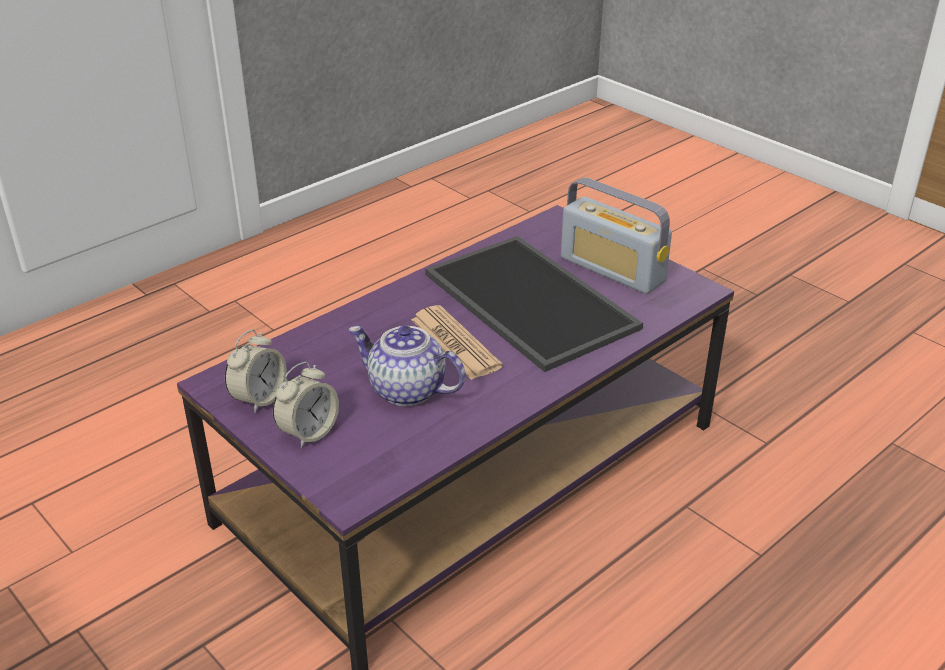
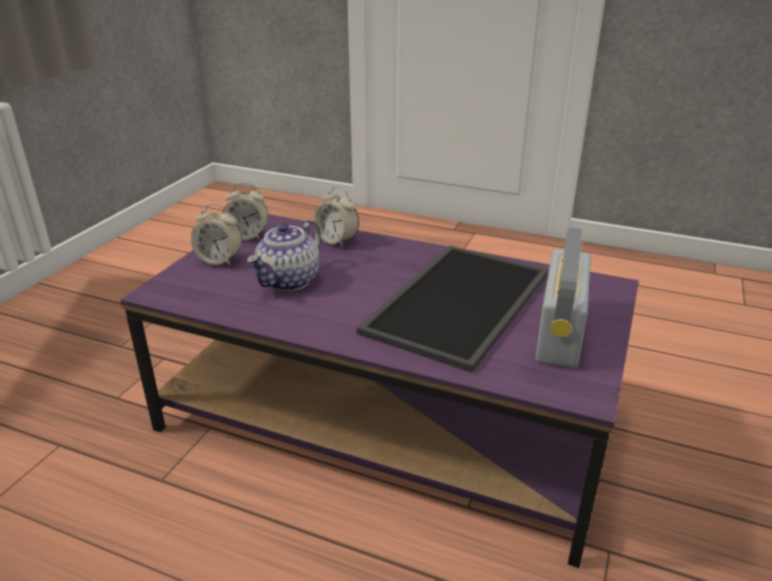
camera: 65 degrees right, 5 degrees down
(337, 336) = (337, 241): none -> alarm clock
(406, 390) = (289, 281): teapot -> teapot turned 150 degrees counterclockwise
(455, 343) = (365, 285): newspaper -> none

